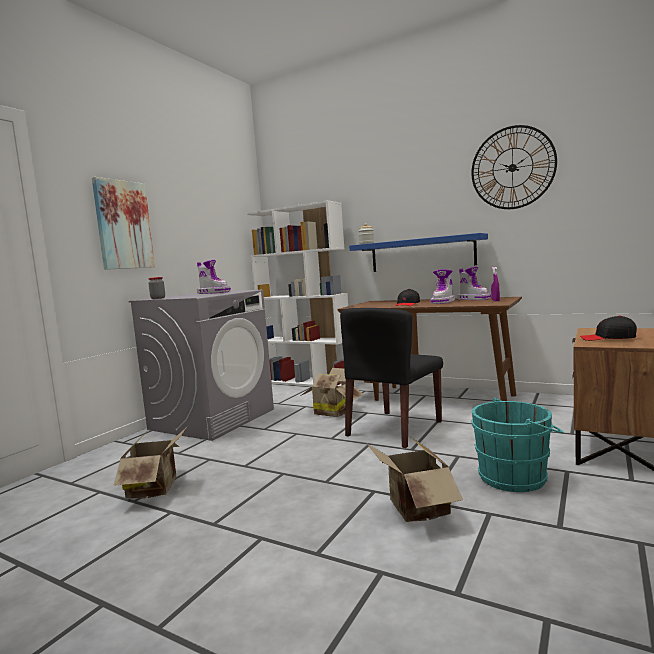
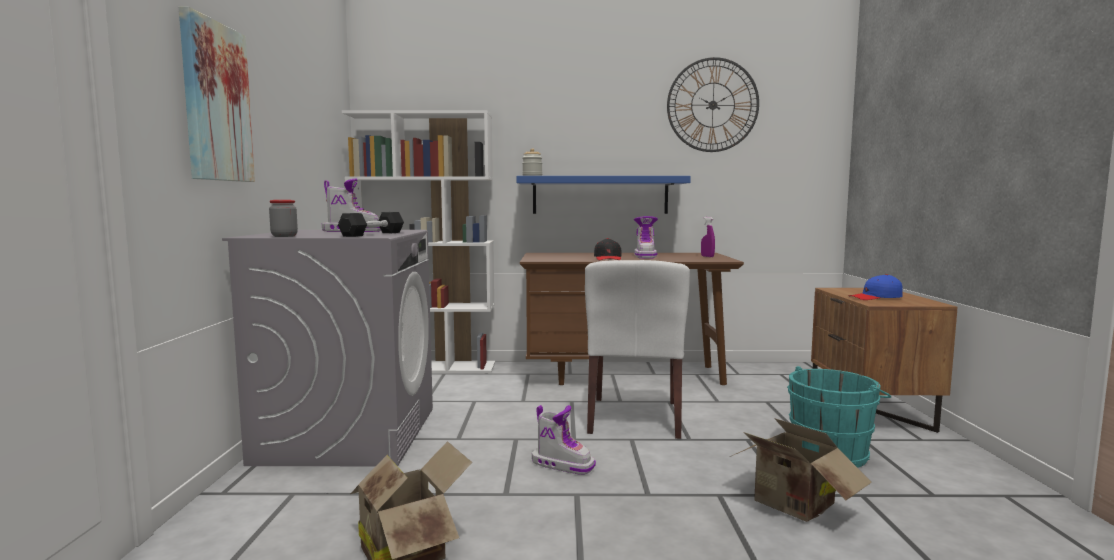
camera: 30 degrees left, 0 degrees up
(206, 295) = (373, 234): none -> black dumbbell
(333, 411) = (525, 404): cardboard box -> none
(394, 429) = (634, 417): black chair -> white chair
(473, 299) = (670, 254): boot -> boot (563, 464)
(608, 338) = (876, 297): black cap -> blue cap

